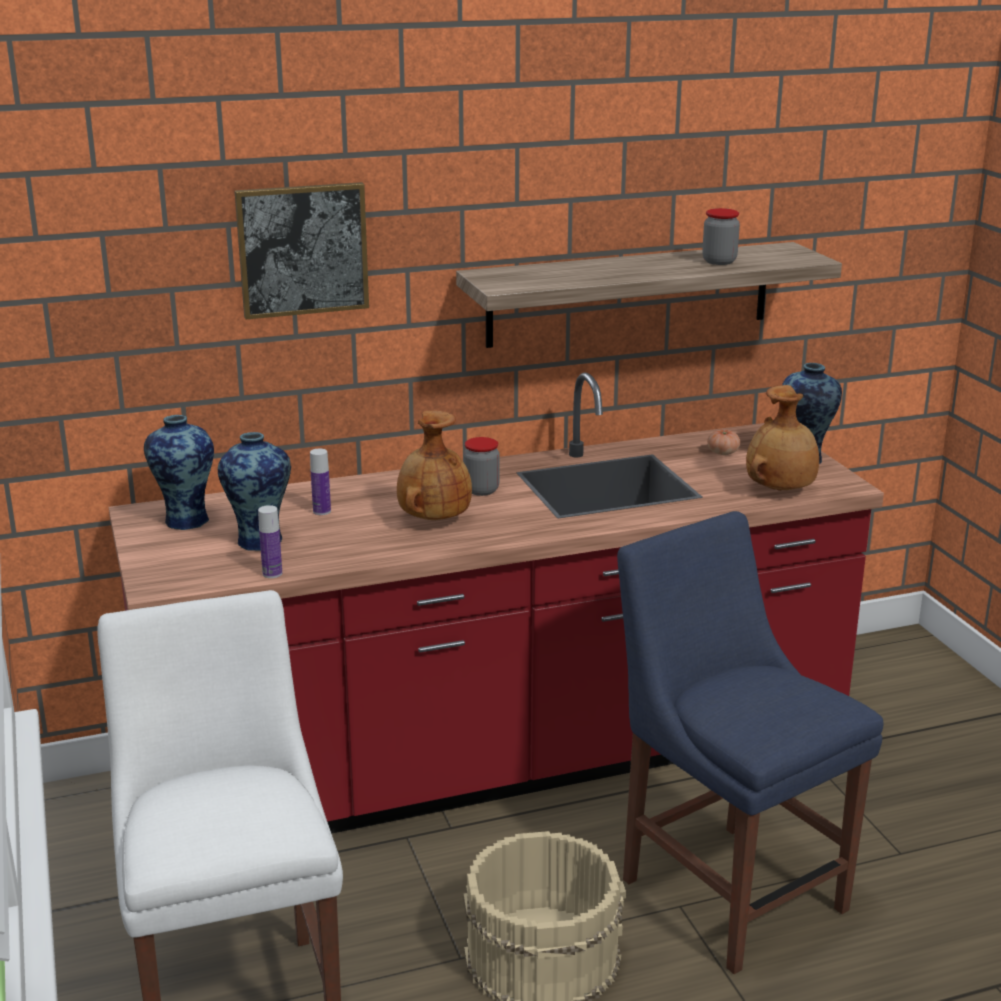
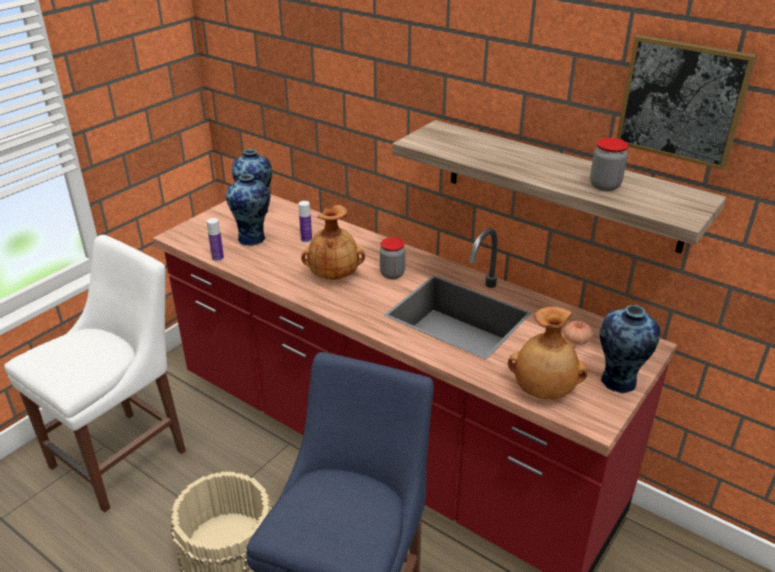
camera: 55 degrees right, 10 degrees up
(302, 250) = (346, 74): picture -> picture (682, 101)

